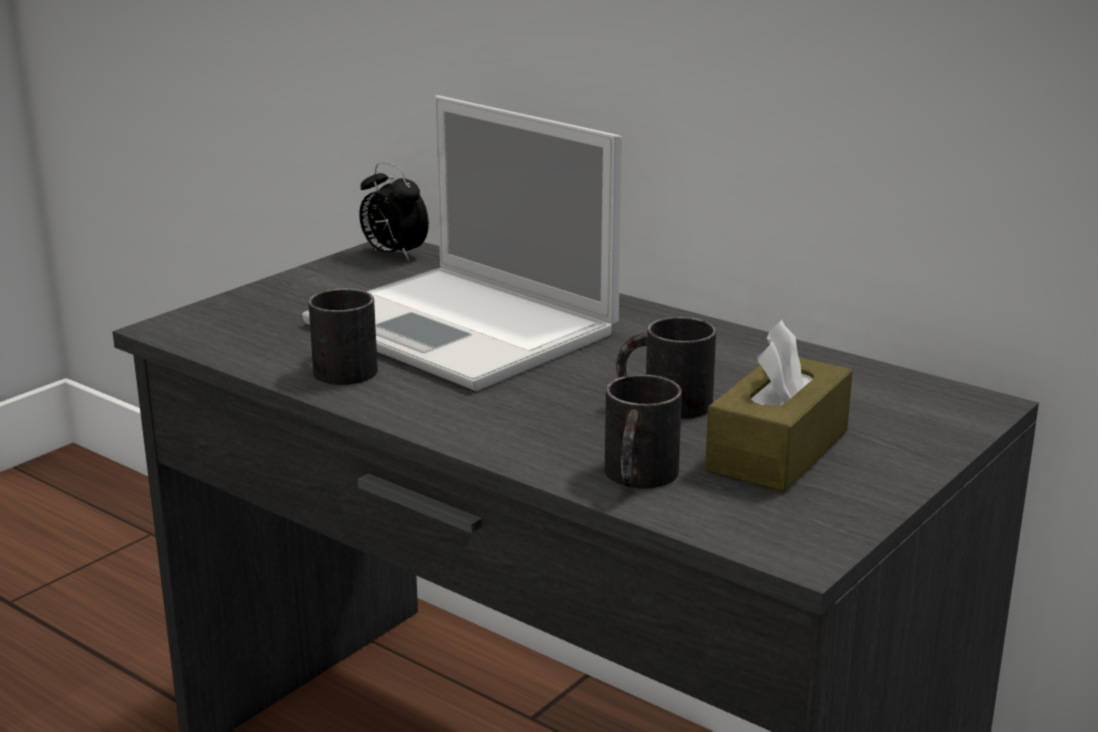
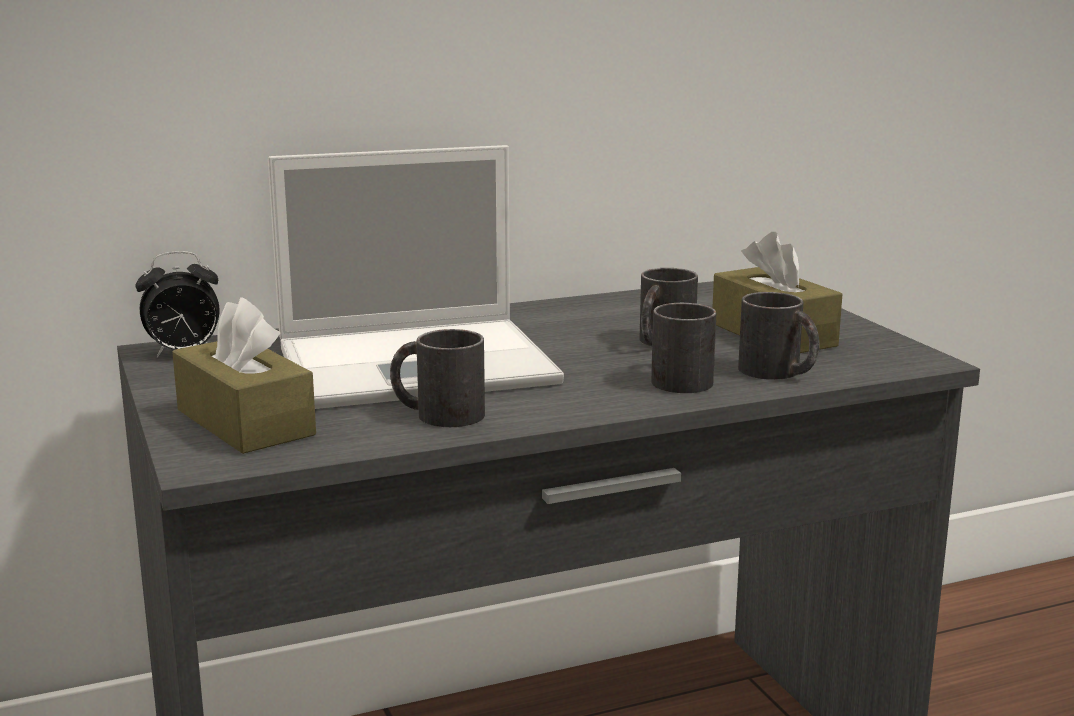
camera: 60 degrees left, 5 degrees down
(259, 315) = (245, 422): none -> brown tissue box
(556, 435) = (679, 378): none -> black mug

